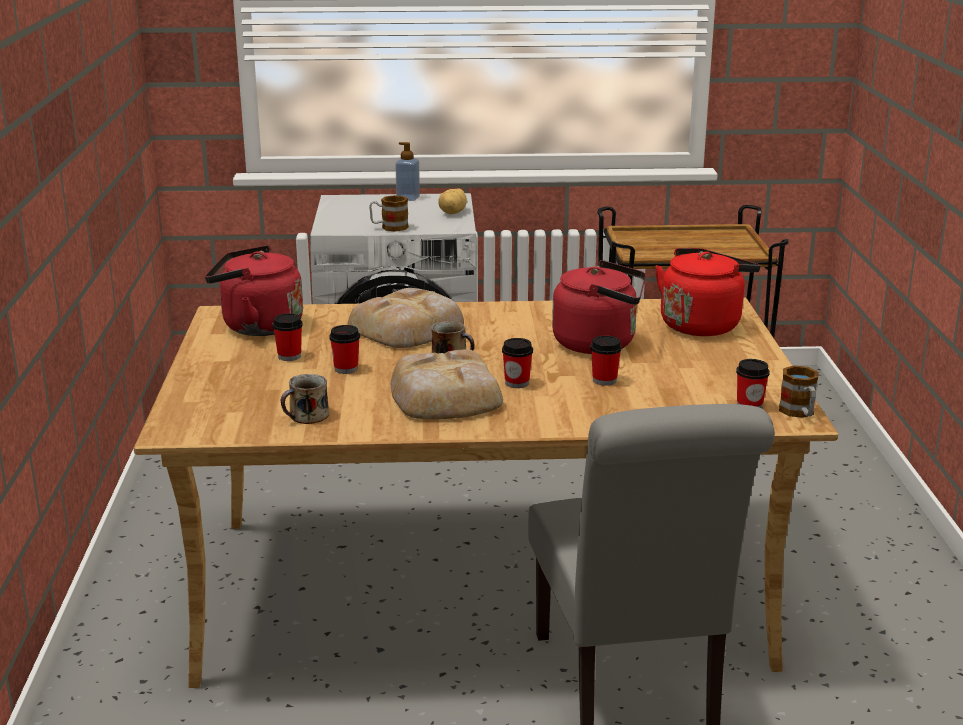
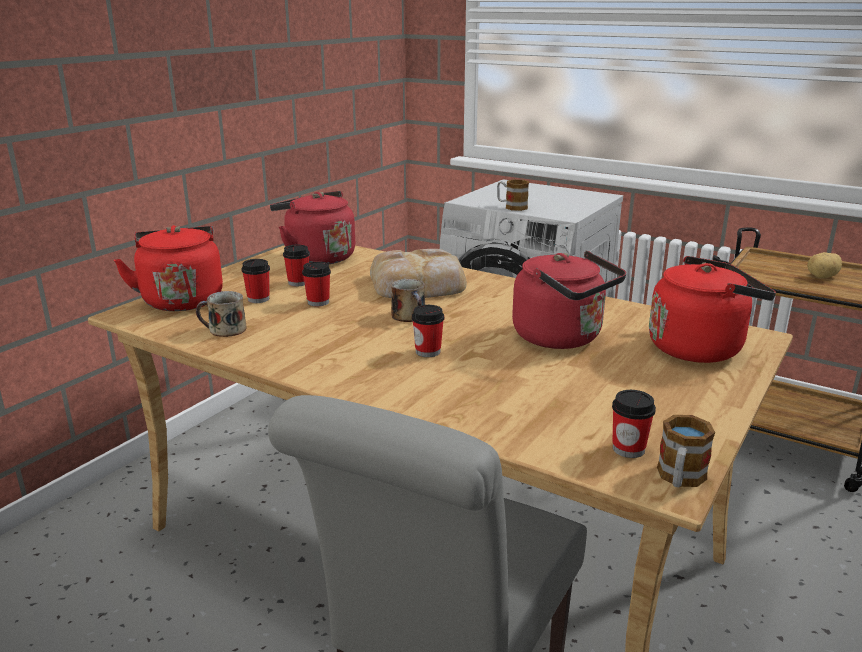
camera: 35 degrees right, 0 degrees up
(201, 403) = (181, 299): none -> red kettle
(408, 198) = (564, 191): soap dispenser -> none
(444, 397) = (349, 345): bread -> none
(454, 213) = (583, 206): potato -> potato (823, 277)
(604, 380) = (511, 373): cup -> cup (258, 299)

